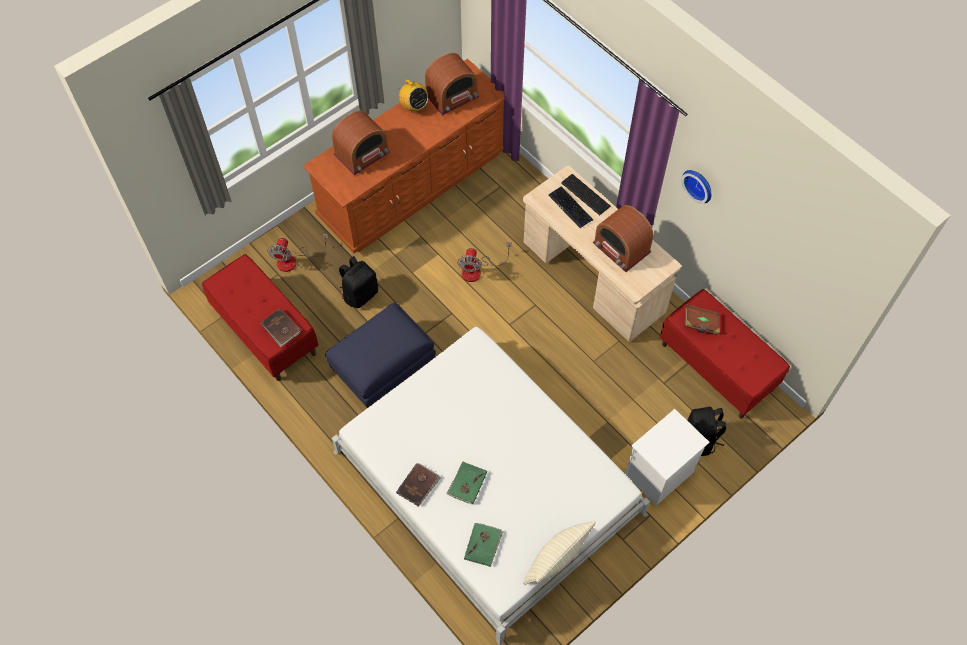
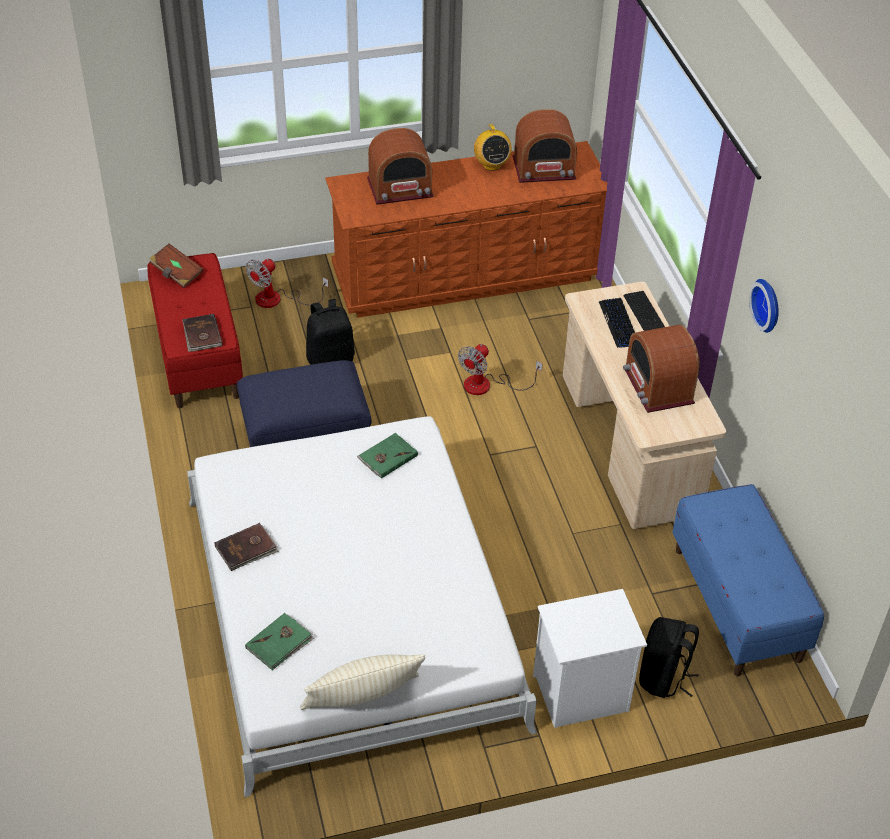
camera: 25 degrees right, 15 degrees down
(467, 483) = (305, 570): green book -> green book (387, 457)
(701, 324) = (725, 520): brown book -> brown book (176, 273)
(717, 367) = (737, 604): red bench -> blue bench

